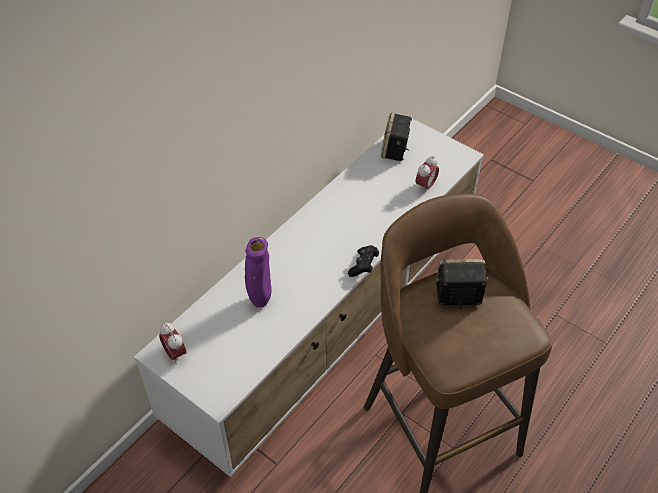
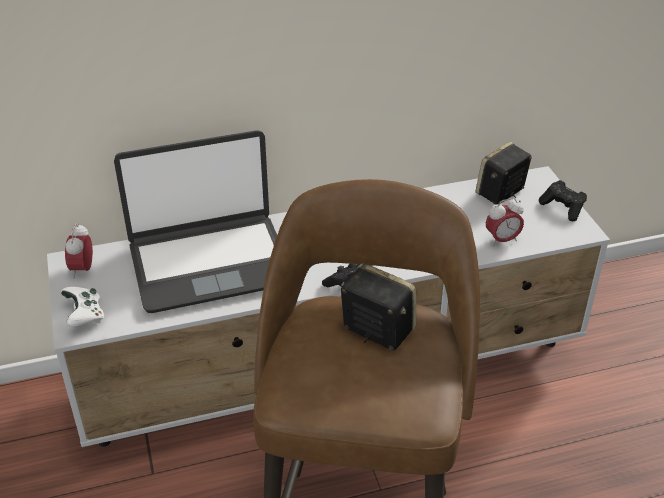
camera: 35 degrees right, 10 degrees down
(215, 387) = (85, 316): none -> white game controller
(260, 300) = (210, 263): purple vase -> laptop
(440, 144) = (563, 208): none -> black game controller

